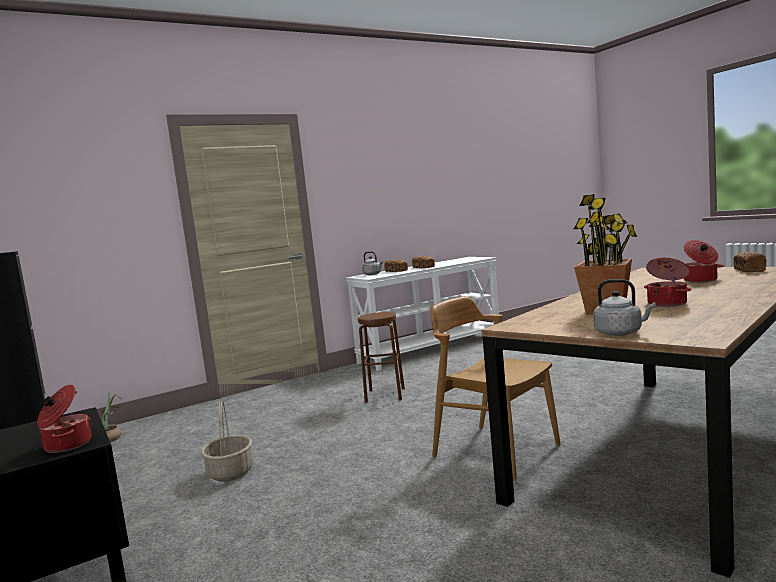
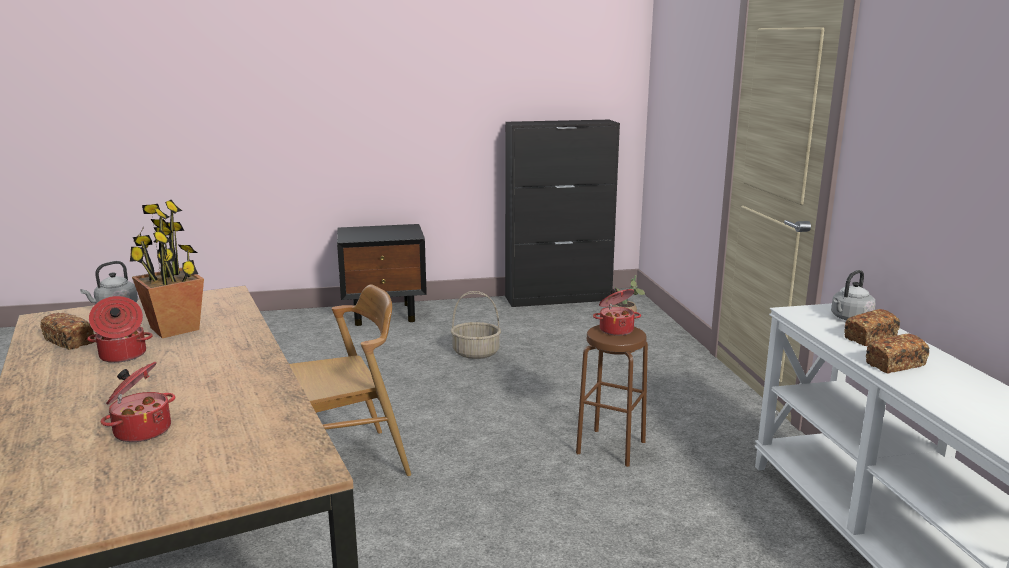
camera: 110 degrees right, 10 degrees up
(66, 445) = (355, 236): cooking pot -> cooking pot (616, 329)
(749, 270) = (83, 508): bread -> bread (69, 341)

